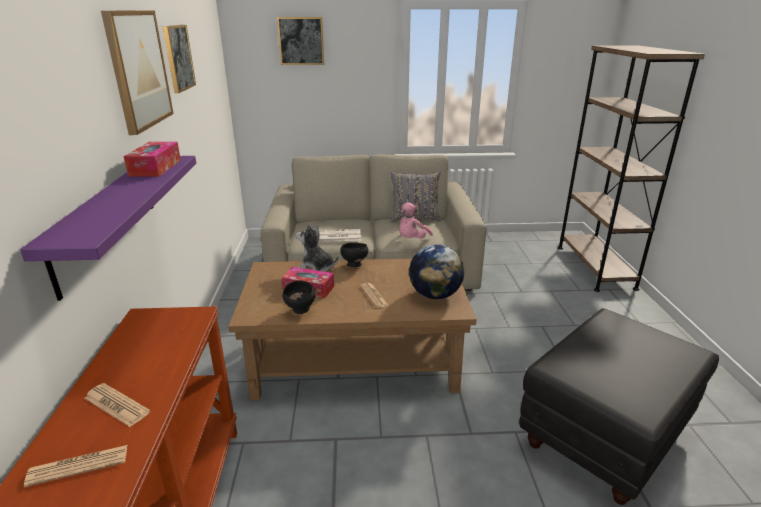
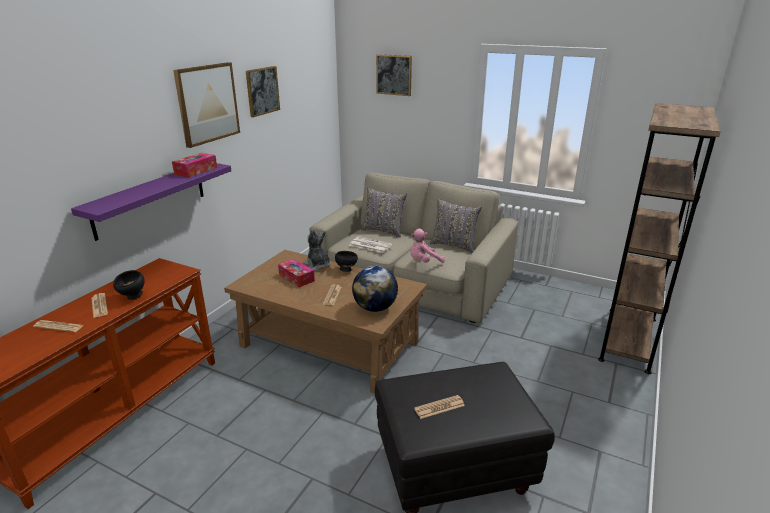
camera: 30 degrees right, 0 degrees up
(301, 311) = (274, 291): black bowl -> black bowl (133, 297)
(329, 220) = (384, 230): none -> grey pillow
(620, 371) = (439, 407): none -> newspaper

